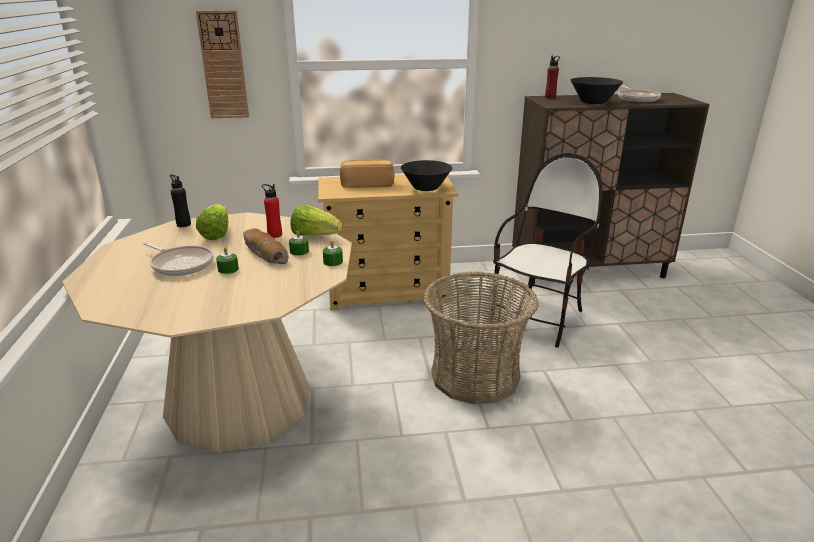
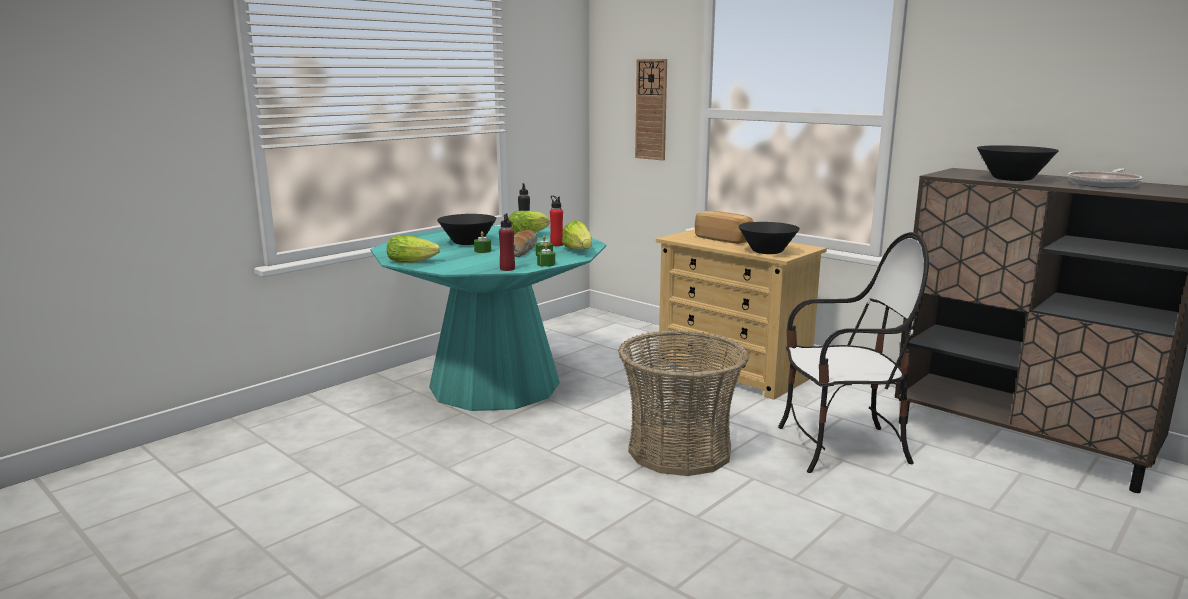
camera: 50 degrees right, 10 degrees down
(180, 264) = (468, 243): frying pan -> black bowl
(198, 314) = (414, 261): none -> lettuce
(239, 401) = (495, 384): beige dining table -> turquoise dining table
(550, 98) = (976, 171): red bottle -> red bottle (507, 269)

